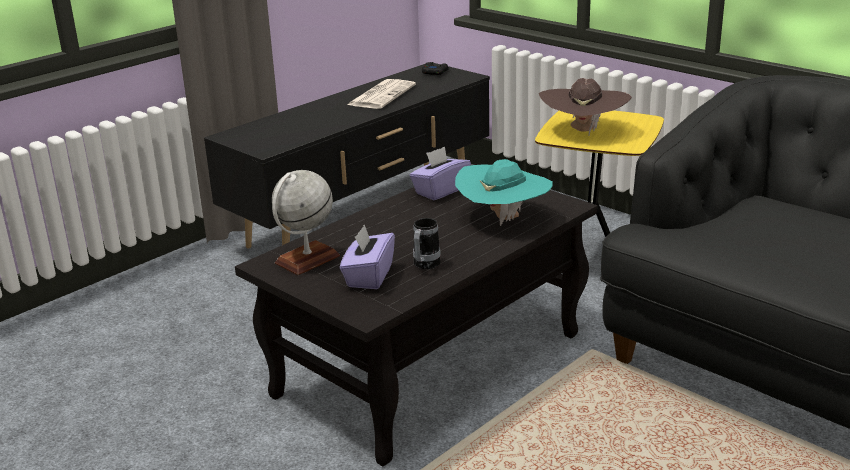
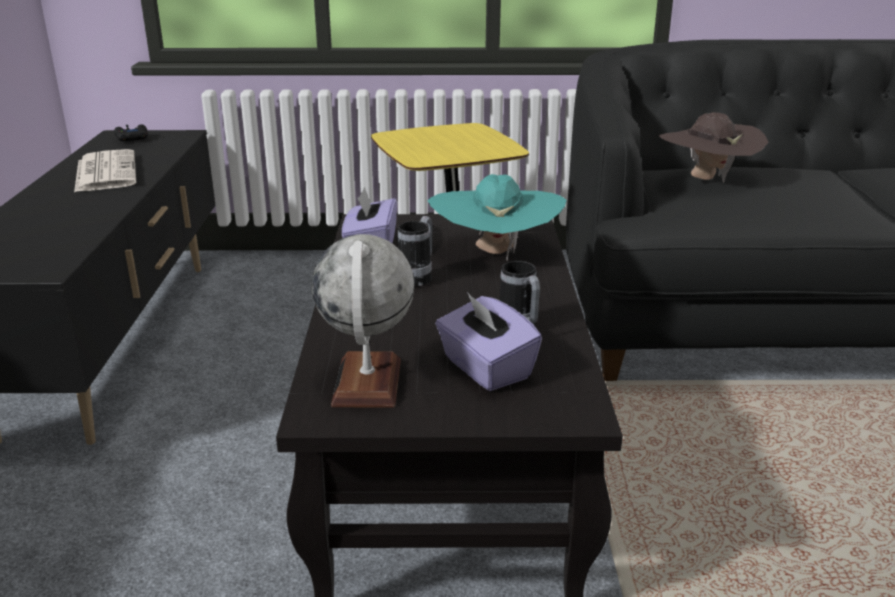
camera: 45 degrees left, 0 degrees up
(431, 217) = (418, 277): none -> mug
(583, 131) = (438, 148): brown hat -> brown hat (706, 179)

